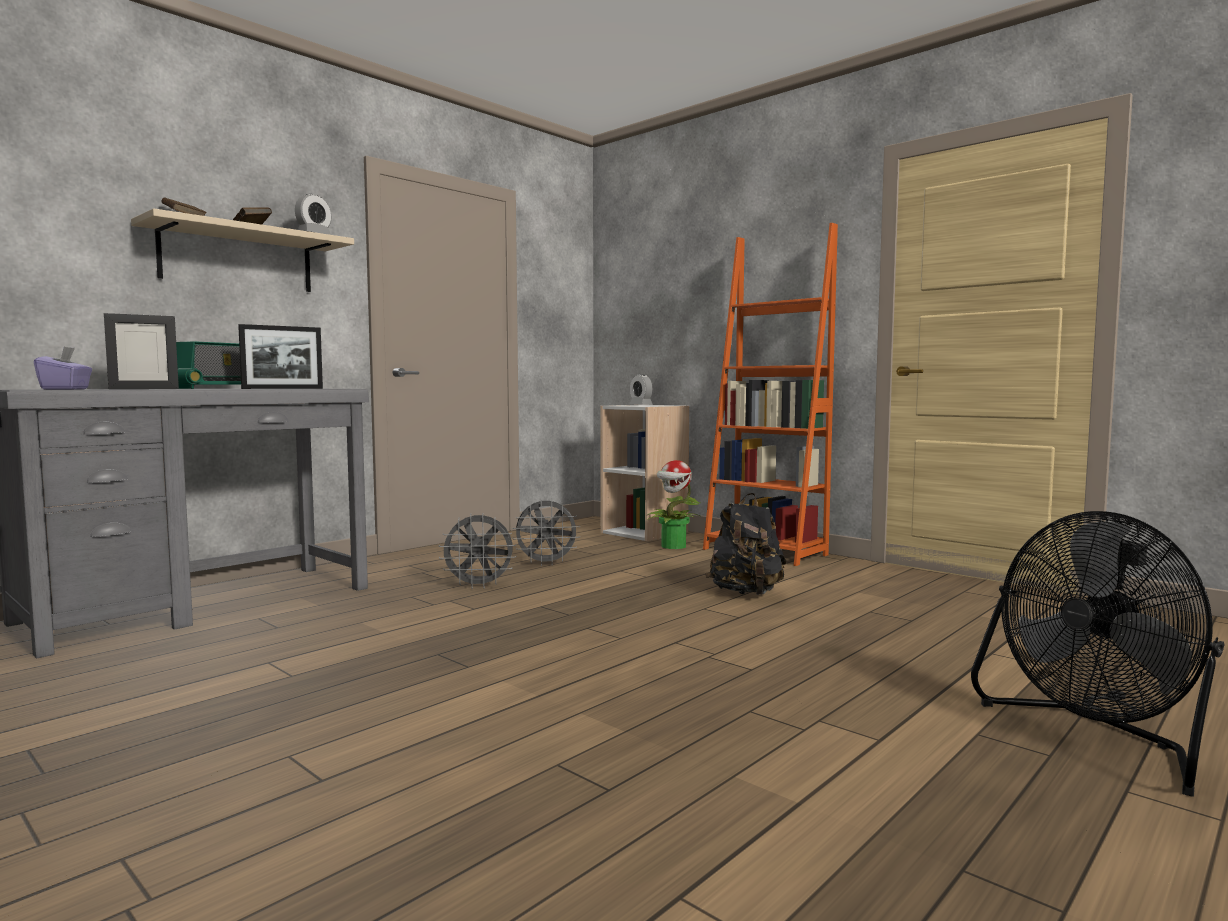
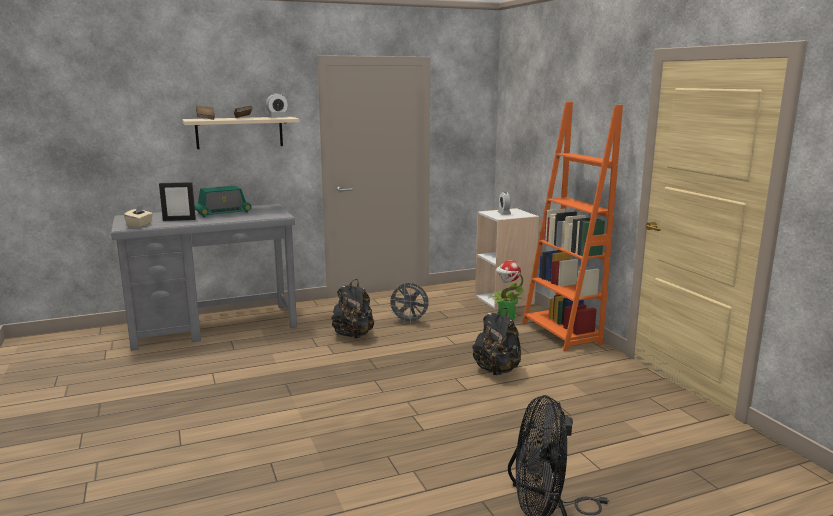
camera: 25 degrees right, 10 degrees up
(66, 389) = (140, 225): purple tissue box -> beige tissue box
(283, 388) = (246, 218): picture frame -> none
(479, 586) = (353, 335): grey fan -> black backpack

